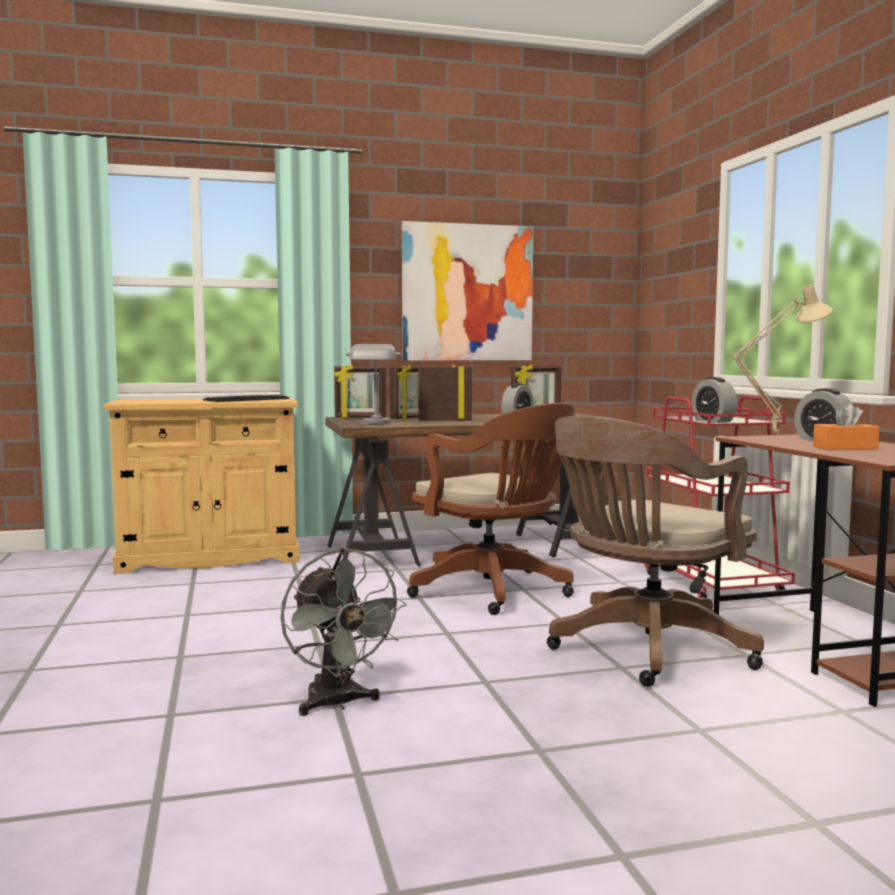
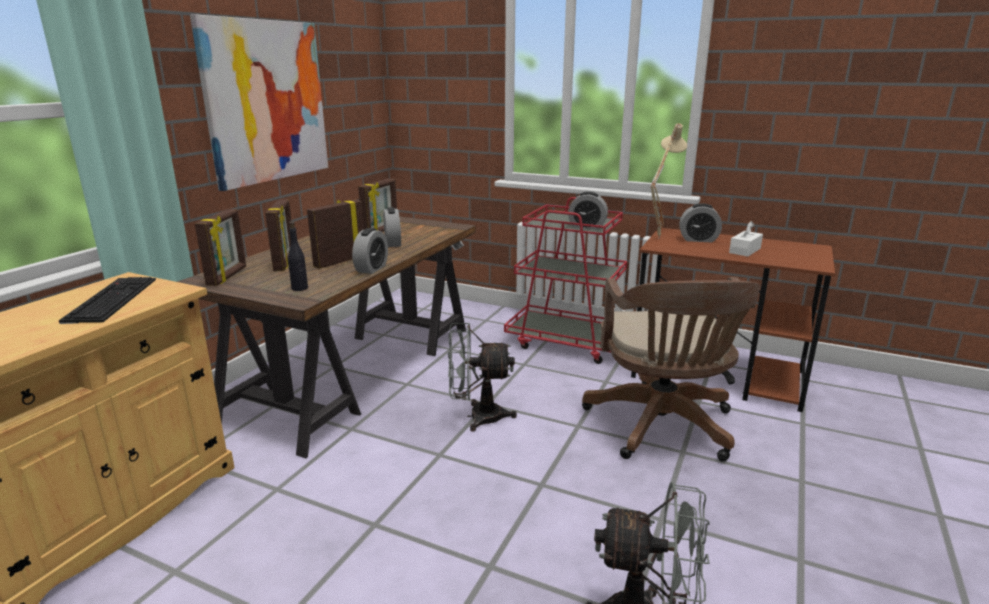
camera: 50 degrees left, 15 degrees up
(360, 418) = (228, 276): picture frame -> picture frame turned 45 degrees counterclockwise
(375, 424) = (300, 288): grey table lamp -> black bottle
(450, 424) = (371, 269): none -> alarm clock
(495, 592) = (477, 417): brown office chair -> grey fan
(845, 448) = (745, 250): orange tissue box -> white tissue box

